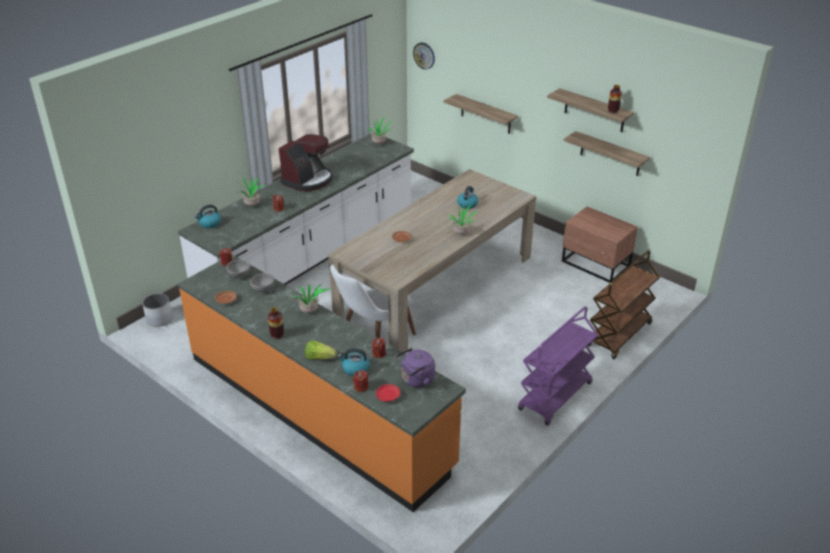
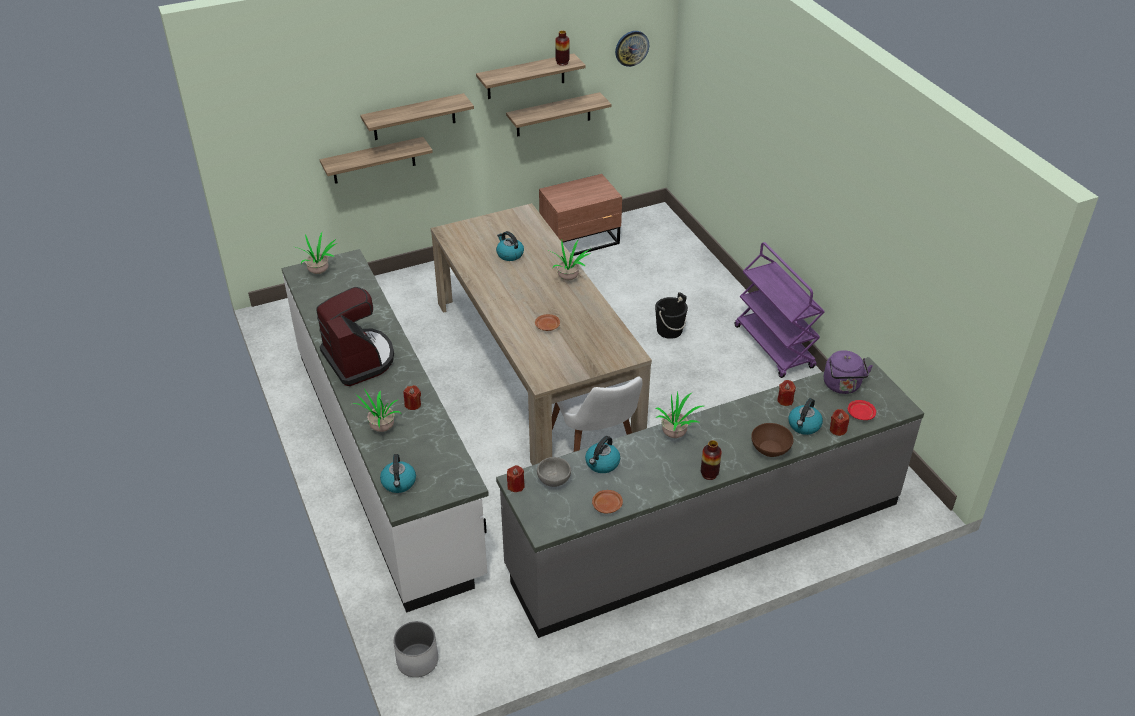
camera: 65 degrees left, 5 degrees up
(263, 289) = (602, 464): grey bowl -> kettle
(318, 410) = (705, 536): orange counter -> grey counter
(319, 357) = (770, 448): lettuce -> brown bowl
(424, 55) = (251, 135): wall clock -> wall clock (631, 48)
(514, 98) = (414, 117): none -> shelf
(527, 336) = (669, 330): none -> black bucket
(619, 335) = (705, 272): brown cart -> none

